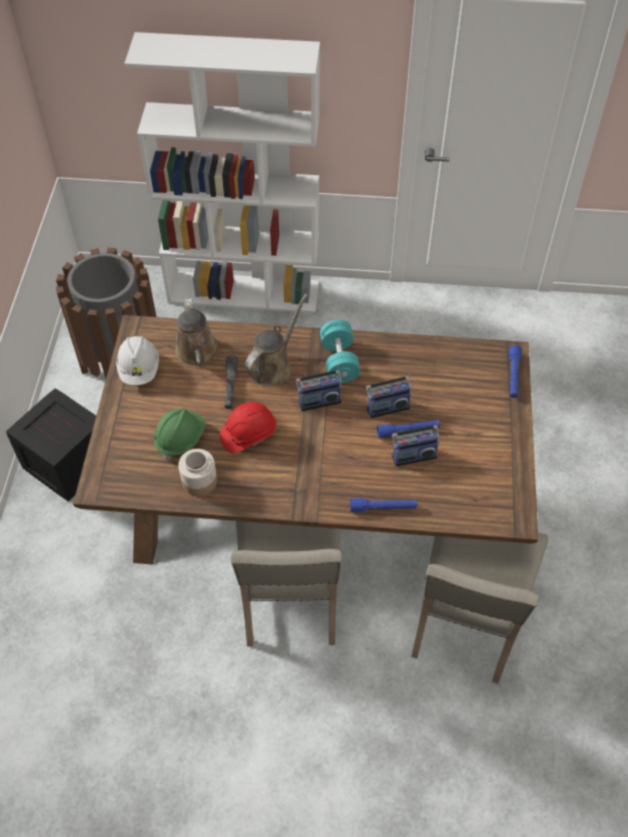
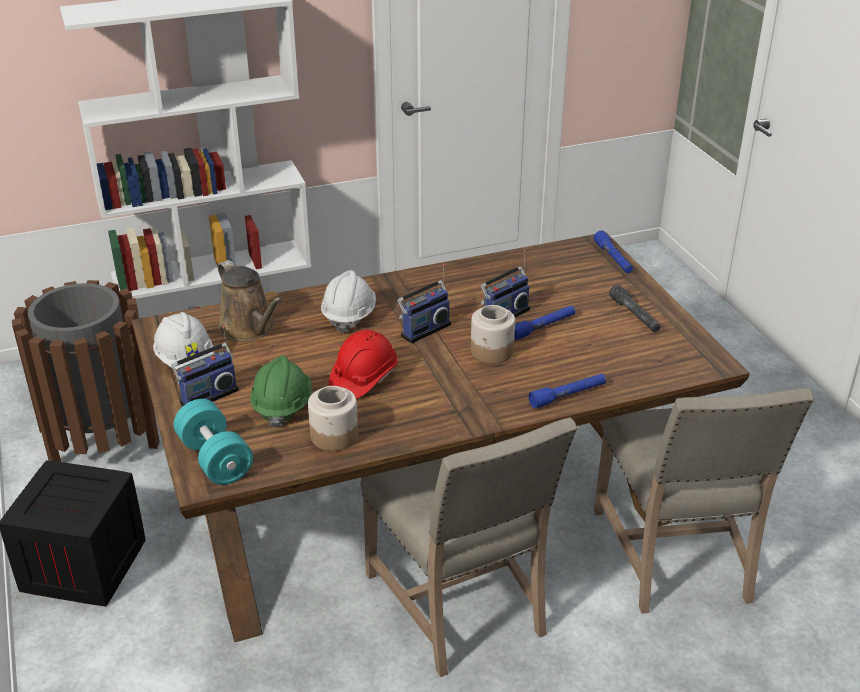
camera: 25 degrees left, 20 degrees down
(230, 386) = (311, 345): grey flashlight -> grey flashlight (634, 315)
(272, 366) = (349, 316): brown watering can -> white hard hat
(339, 361) = (422, 293): turquoise dumbbell -> turquoise dumbbell (215, 459)
(355, 442) = (492, 352): none -> jar
(413, 454) = (563, 344): radio -> radio (207, 395)

